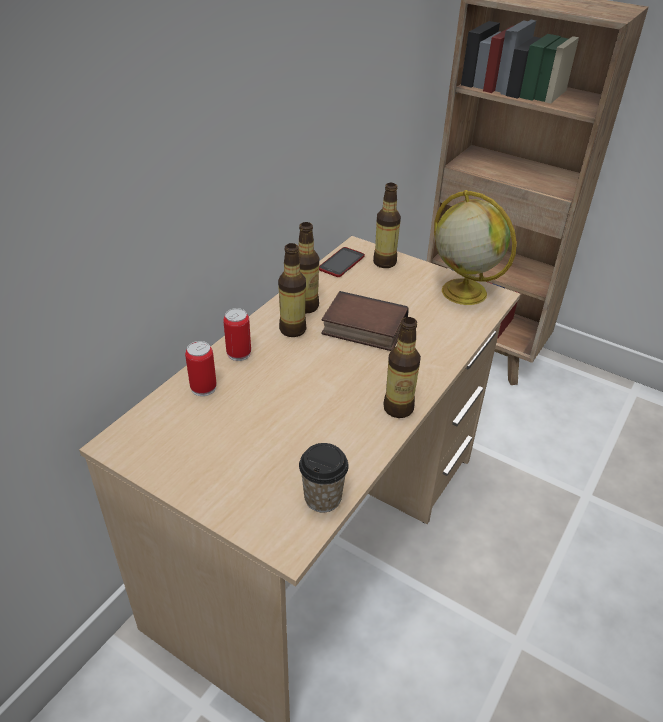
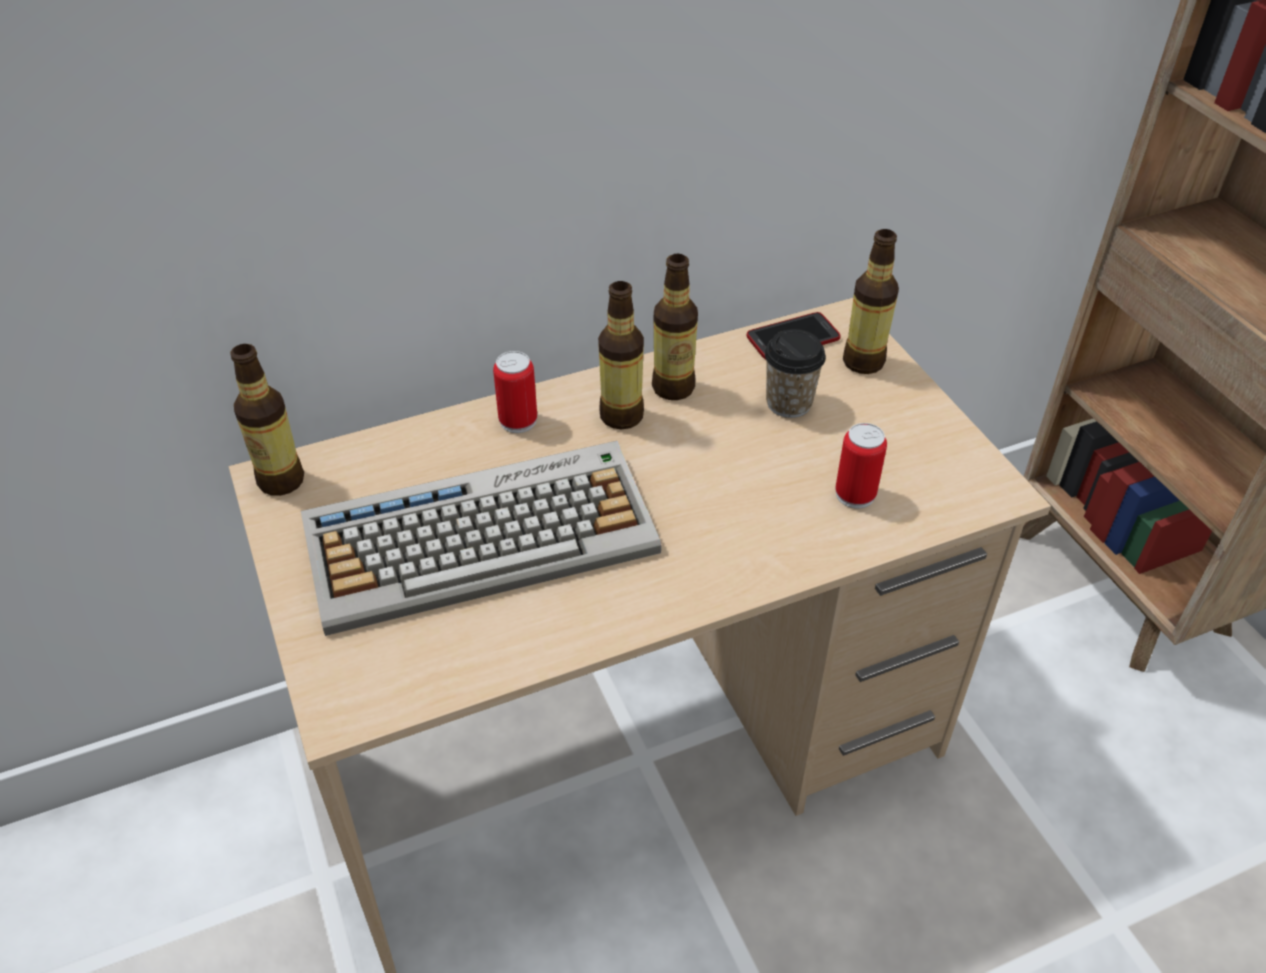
camera: 35 degrees right, 5 degrees up
(203, 388) = (431, 450): can -> can (855, 494)
(278, 418) = (483, 536): none -> keyboard
(322, 498) = (436, 675): cup -> cup (789, 403)
(362, 328) = (723, 456): book -> none
(398, 408) = (657, 602): bottle -> bottle (281, 481)
(462, 291) = (946, 461): globe -> none

